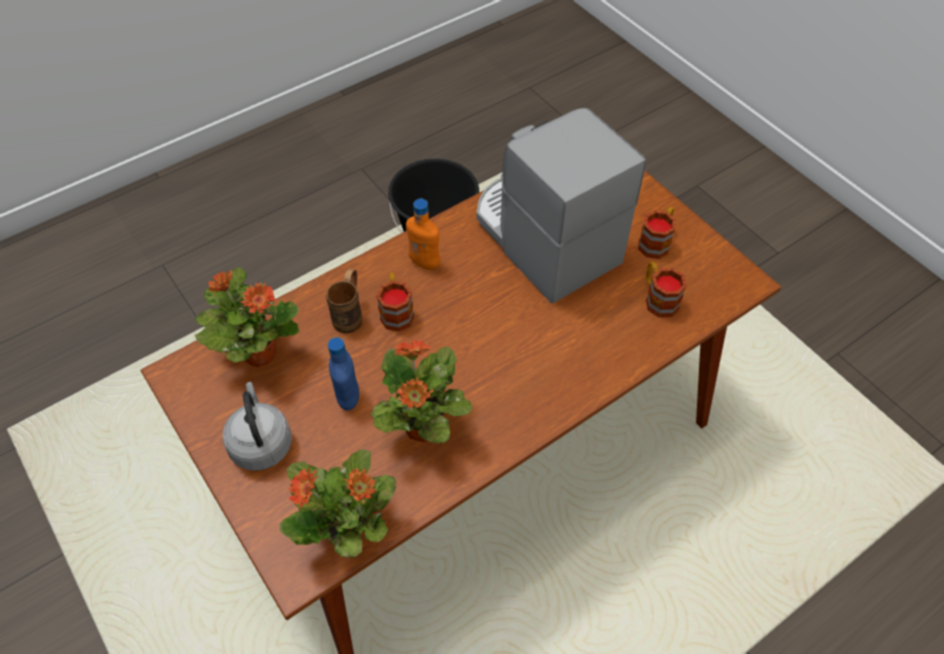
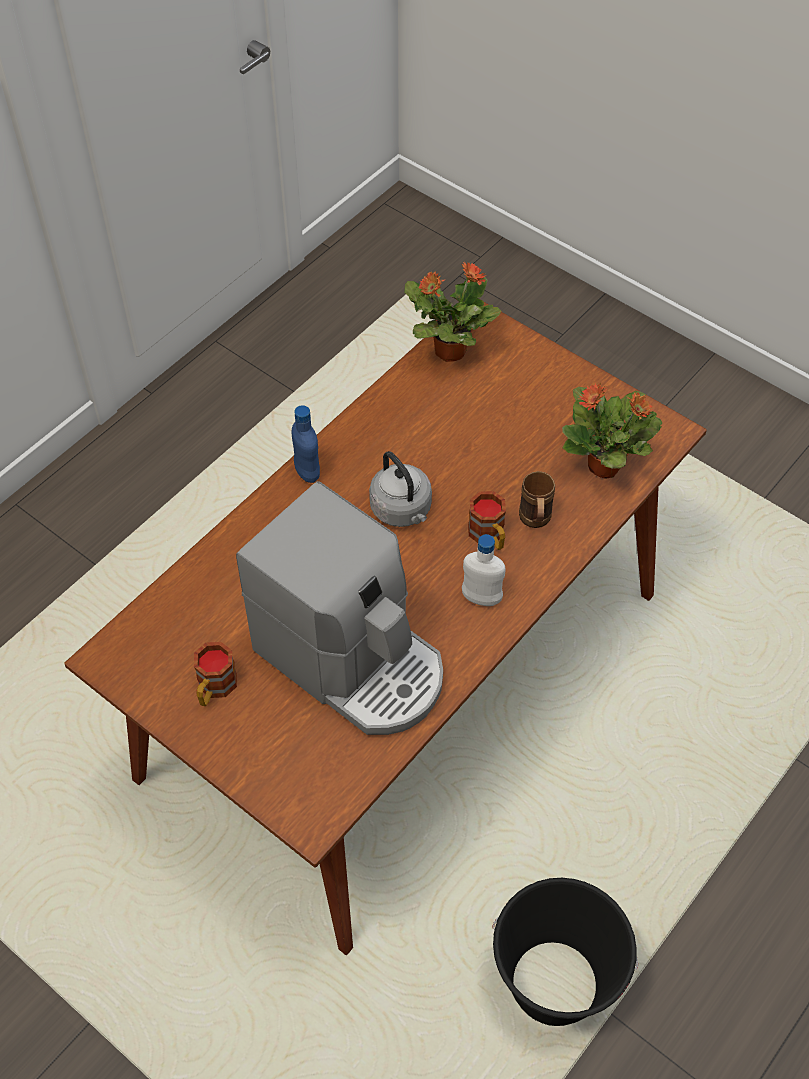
camera: 165 degrees right, 0 degrees up
(261, 443) = (556, 394): grey kettle -> grey kettle (402, 510)
(348, 397) = (498, 446): blue bottle -> blue bottle (307, 472)
(422, 429) = (418, 434): potted plant -> none
(424, 262) = (481, 598): orange bottle -> white bottle
(658, 299) = (207, 613): mug -> none

